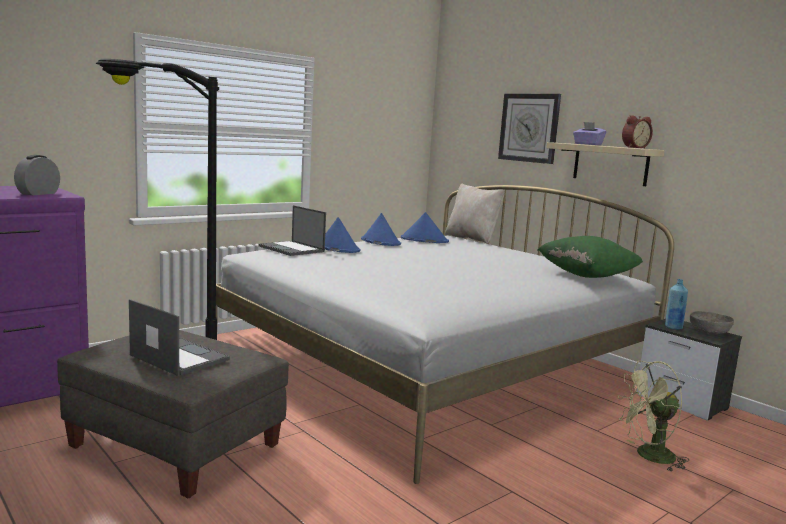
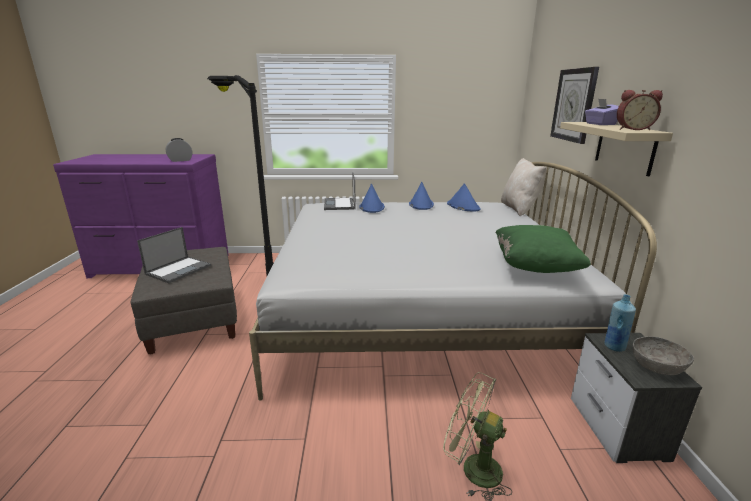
camera: 40 degrees right, 10 degrees up
(178, 357) = (179, 269): laptop -> laptop turned 45 degrees clockwise

